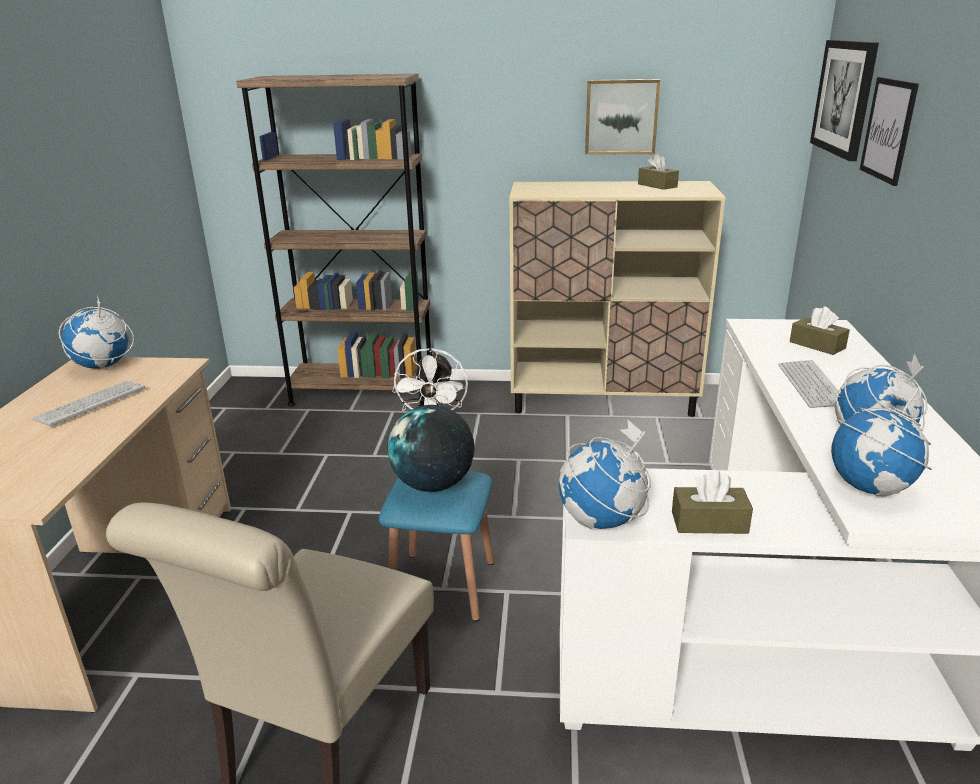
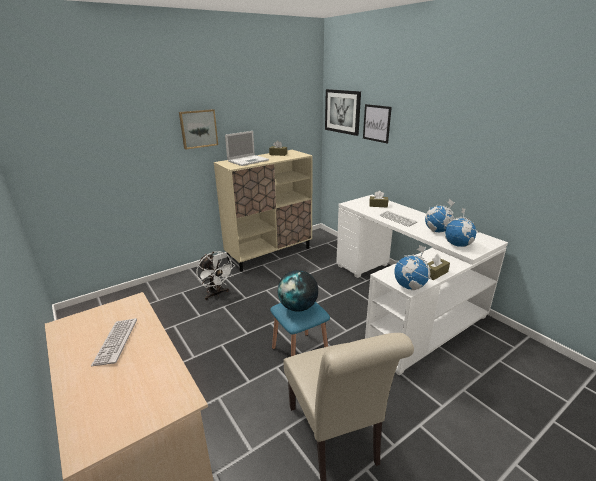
camera: 40 degrees left, 0 degrees up
(103, 366) = (80, 321): globe -> none
(362, 393) = (154, 289): brown bookcase -> none
(575, 188) = (248, 160): none -> laptop
(621, 117) = (255, 126): picture -> picture (198, 128)

